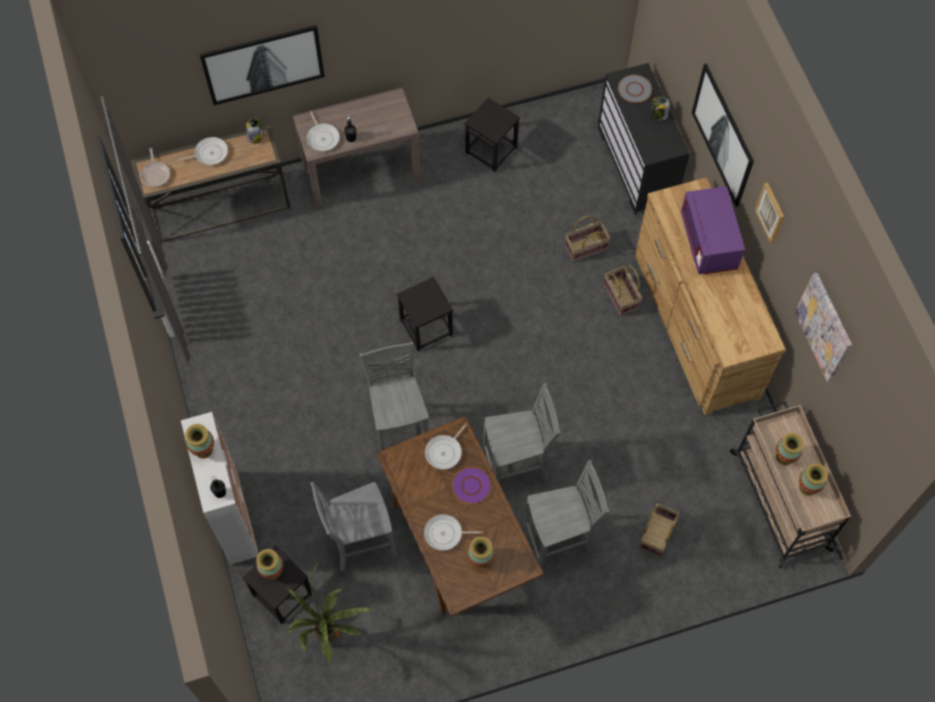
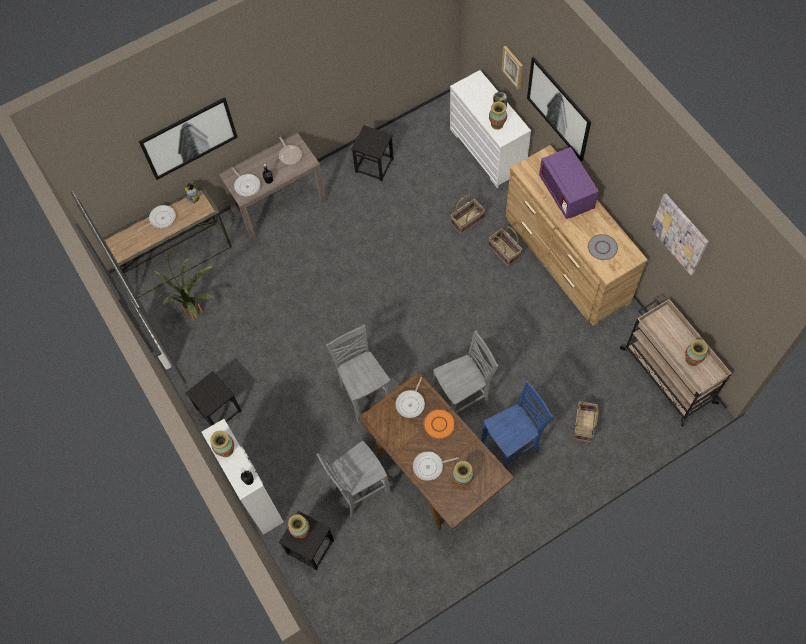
camera: 10 degrees left, 0 degrees up
(155, 174) = (123, 245): frying pan -> frying pan (290, 155)
(328, 642) = (357, 574): potted plant -> potted plant (196, 317)
(425, 327) = (362, 312): black stool -> black stool (218, 410)
(471, 485) = (439, 424): purple plate -> orange plate
(559, 540) = (511, 448): grey chair -> blue chair
(634, 89) = (475, 92): grey plate -> grey plate (602, 247)
(637, 165) = (488, 150): black dresser -> white dresser
(771, 212) = (614, 157): picture -> picture (513, 67)
(784, 456) = (668, 341): vase -> vase (497, 124)

